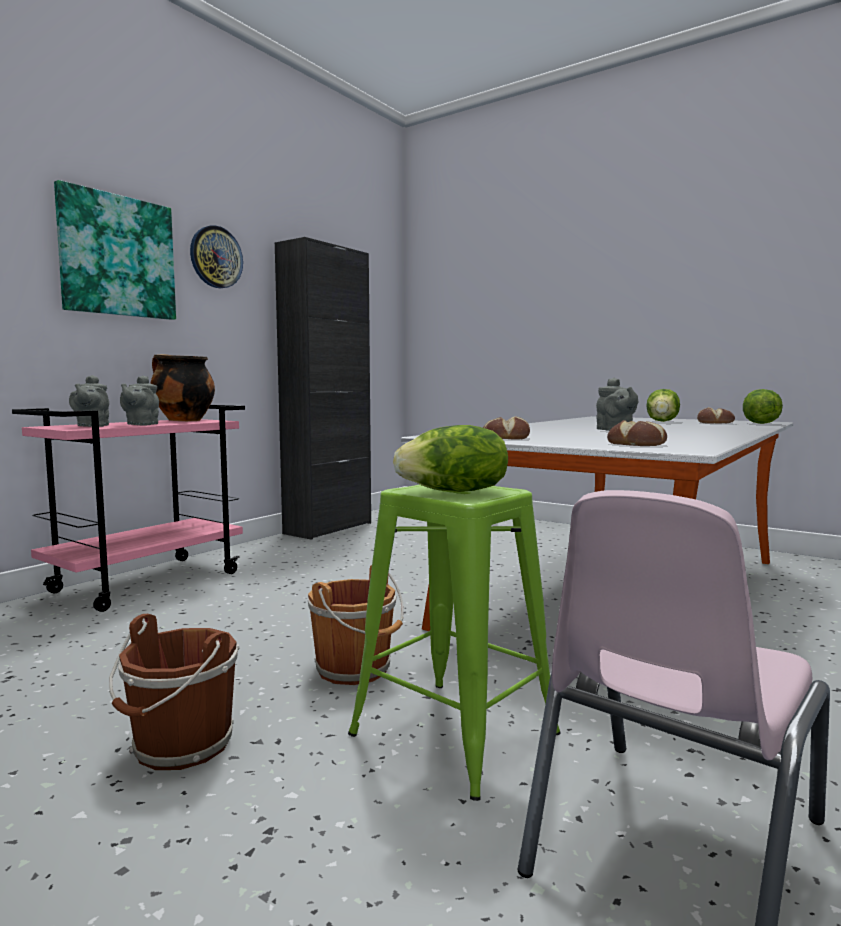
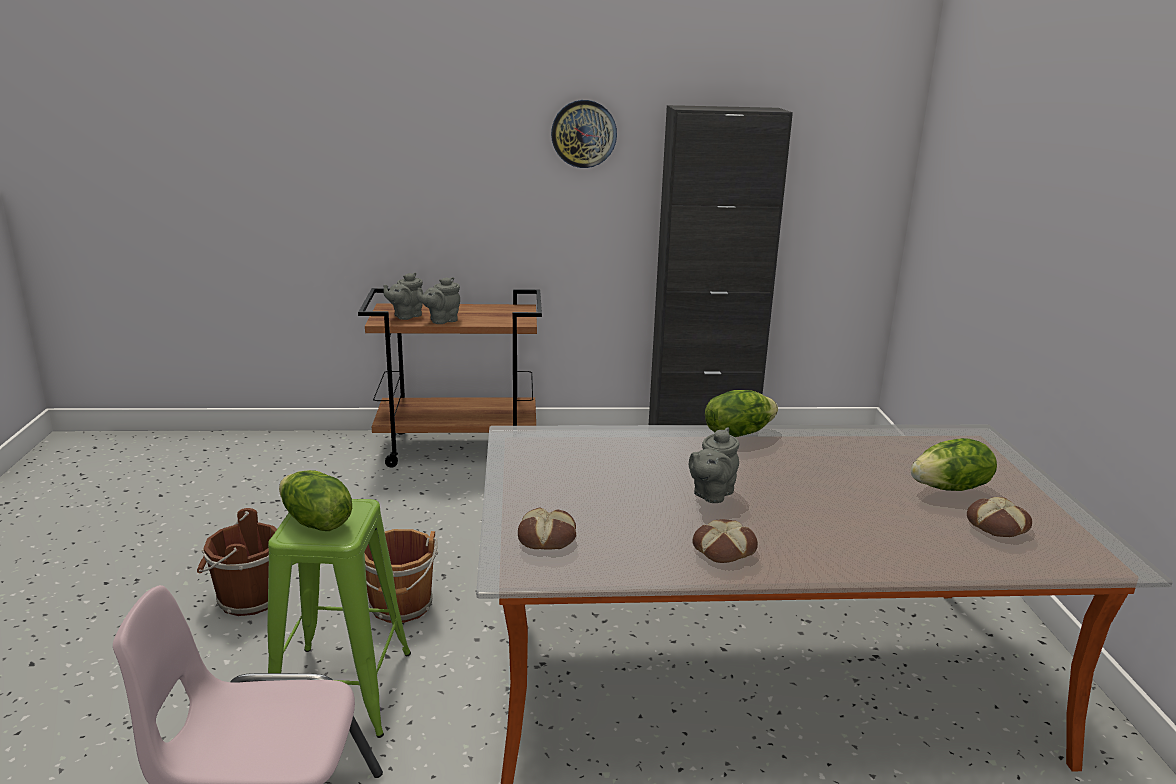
camera: 50 degrees right, 15 degrees up
(117, 256) = (470, 148): picture -> none
(148, 582) = (459, 448): pink cart -> brown cart
(182, 420) = (502, 313): cooking pot -> none
(505, 438) = (534, 466): bread -> bread (723, 548)
(758, 423) = (1056, 557): lettuce -> lettuce (737, 433)

